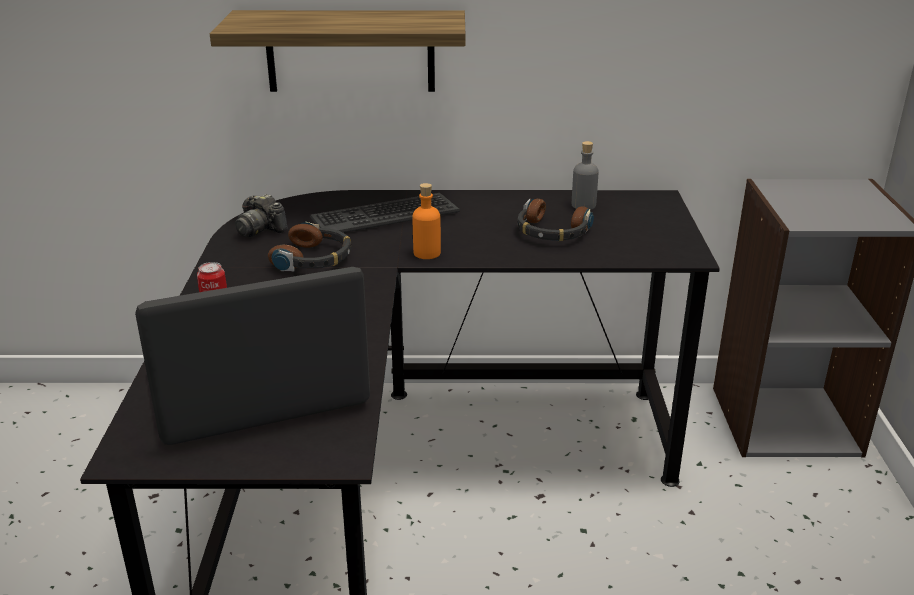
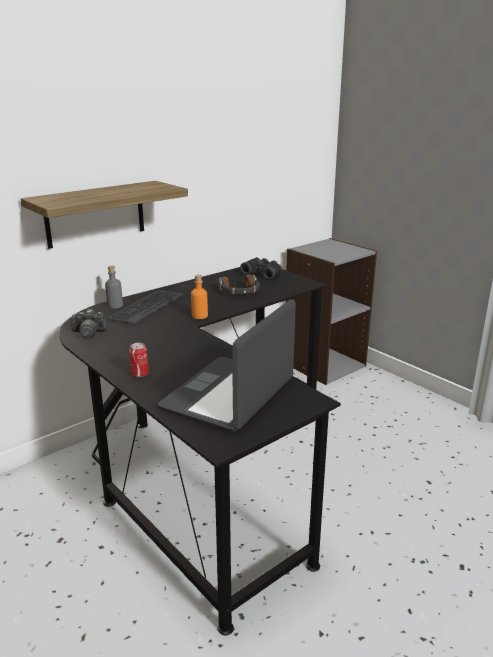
camera: 40 degrees left, 5 degrees down
(314, 259) = (147, 336): headphones -> none
(583, 205) = (233, 277): grey bottle -> grey bottle (115, 305)
(642, 212) = (263, 273): none -> black binoculars

